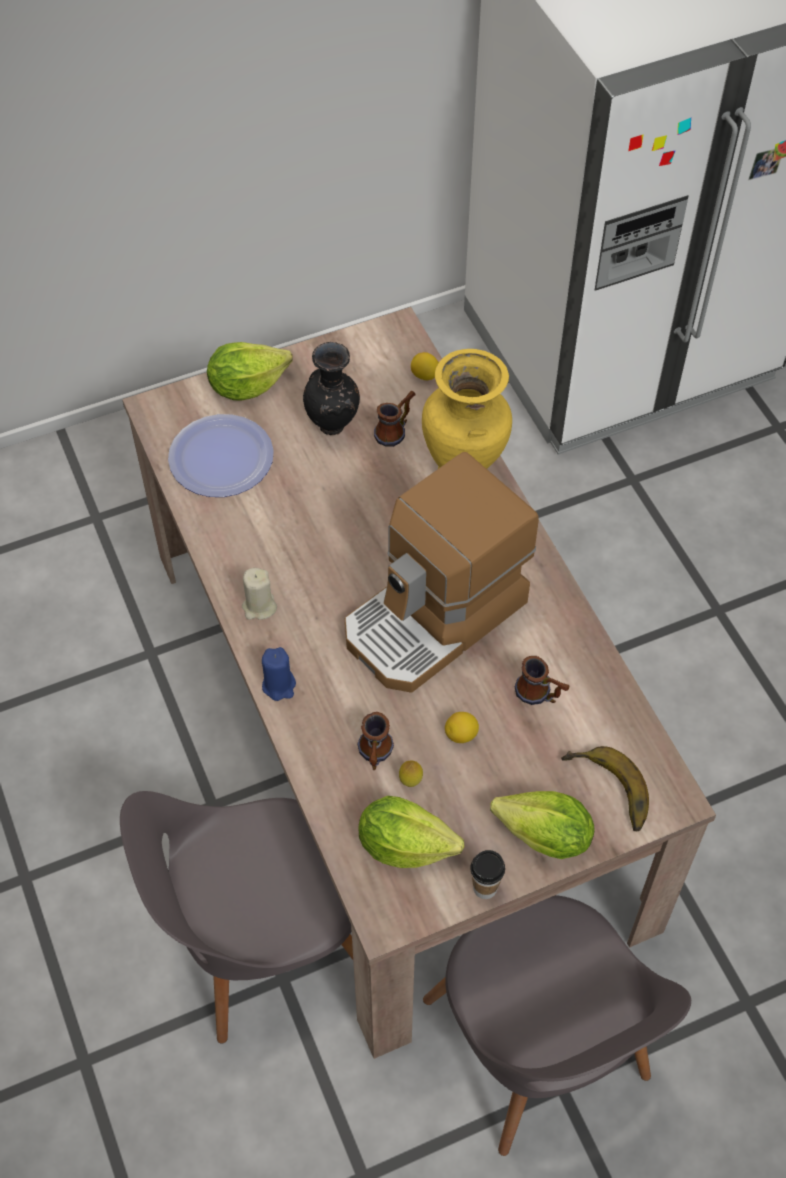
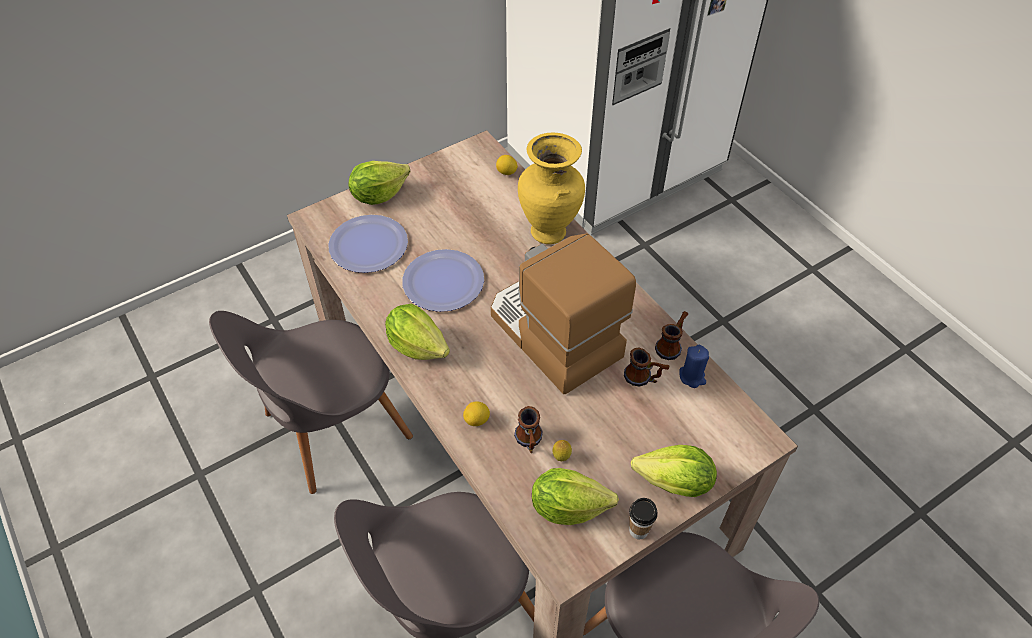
camera: 10 degrees left, 5 degrees down
(150, 682) = (331, 429): none -> grey chair
(259, 607) = (417, 345): beige candle -> lettuce
(279, 685) = (444, 401): blue candle -> blue candle (692, 377)
(309, 524) = (443, 282): none -> plate
(334, 427) = (448, 214): black vase -> none
(395, 430) = (493, 210): mug -> mug (671, 345)
(436, 618) = (553, 335): coffee machine -> coffee machine turned 105 degrees clockwise
(461, 735) = (592, 416): lemon -> lemon (477, 420)
(605, 793) = (711, 443): banana -> none

